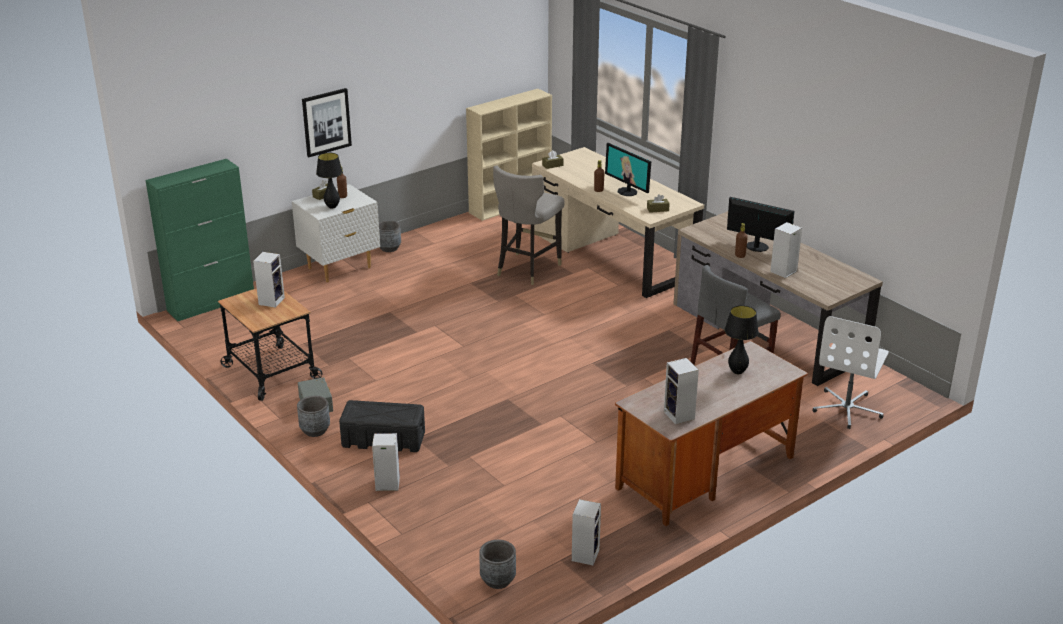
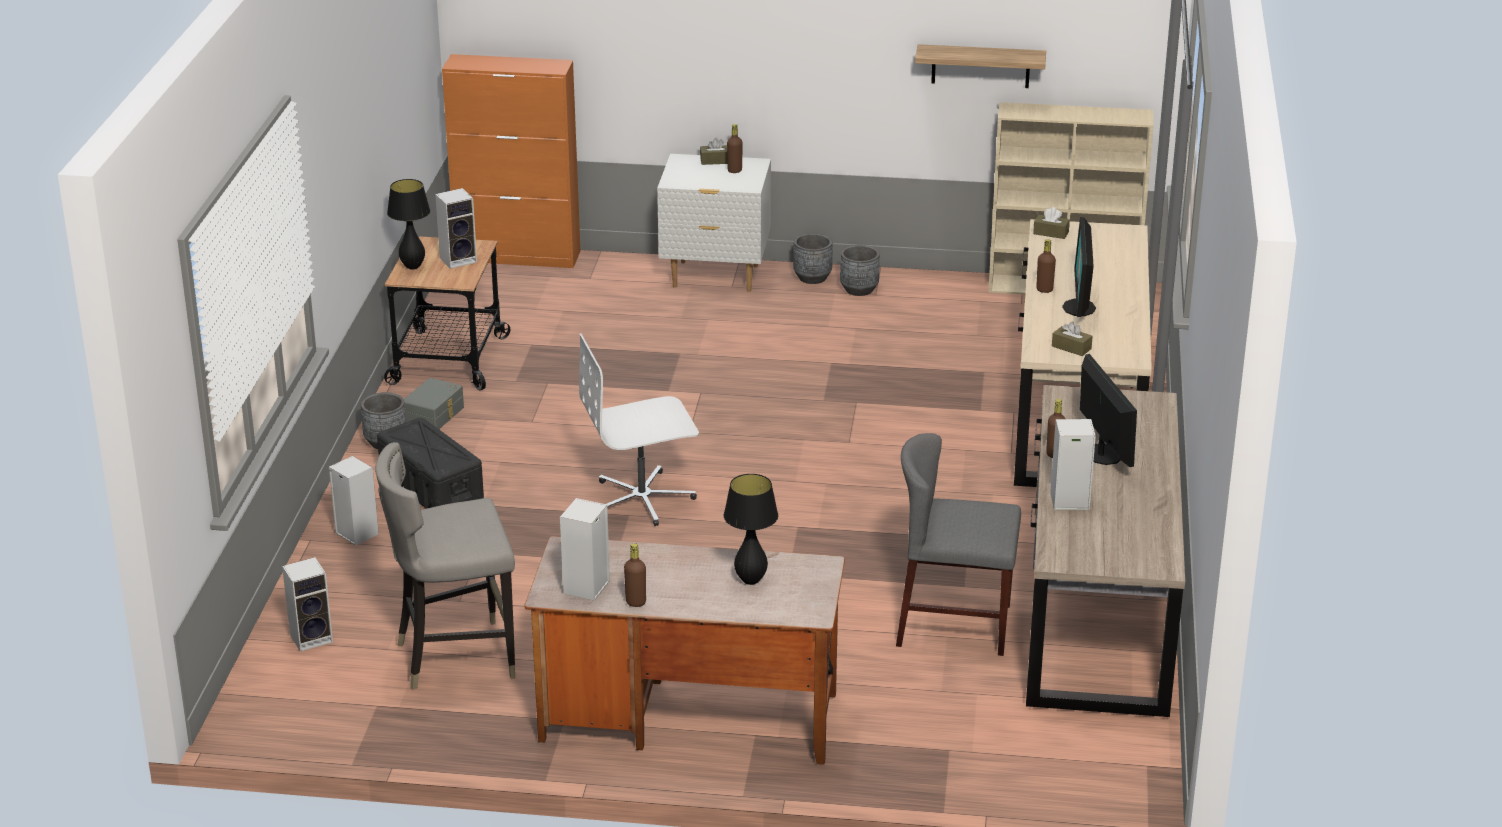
camera: 45 degrees right, 0 degrees up
(211, 303) = (518, 256): green cabinet -> orange cabinet
(326, 122) = (741, 53): picture -> none
(332, 207) = (699, 178): black table lamp -> black table lamp (412, 267)
(453, 89) = (980, 66): none -> shelf
(497, 580) = (287, 686): grey planter -> grey planter (859, 290)
(526, 269) = (929, 378): grey stool -> grey stool (455, 658)
(585, 554) = (409, 716): speaker -> speaker (312, 637)
(712, 409) = (635, 602): none -> brown bottle
(847, 409) = (1012, 755): white office chair -> white office chair (642, 499)

